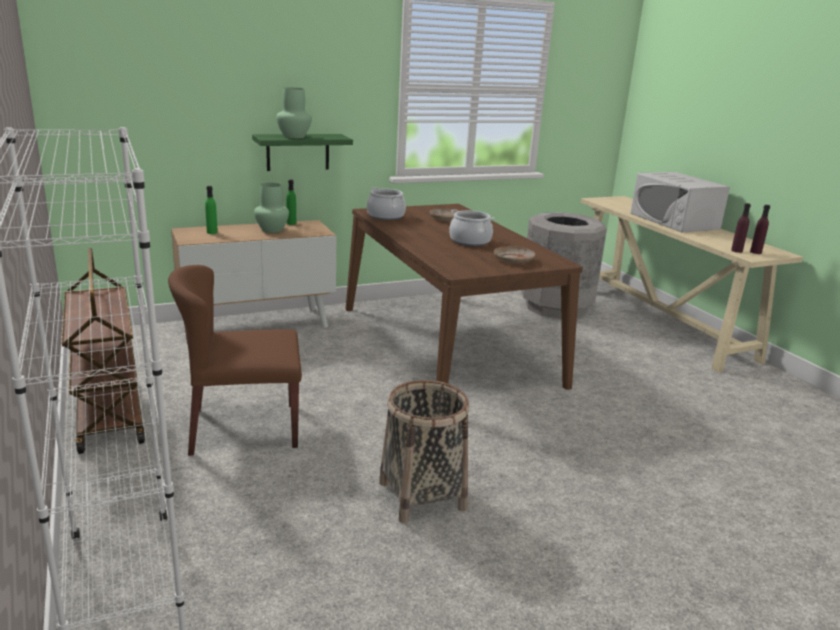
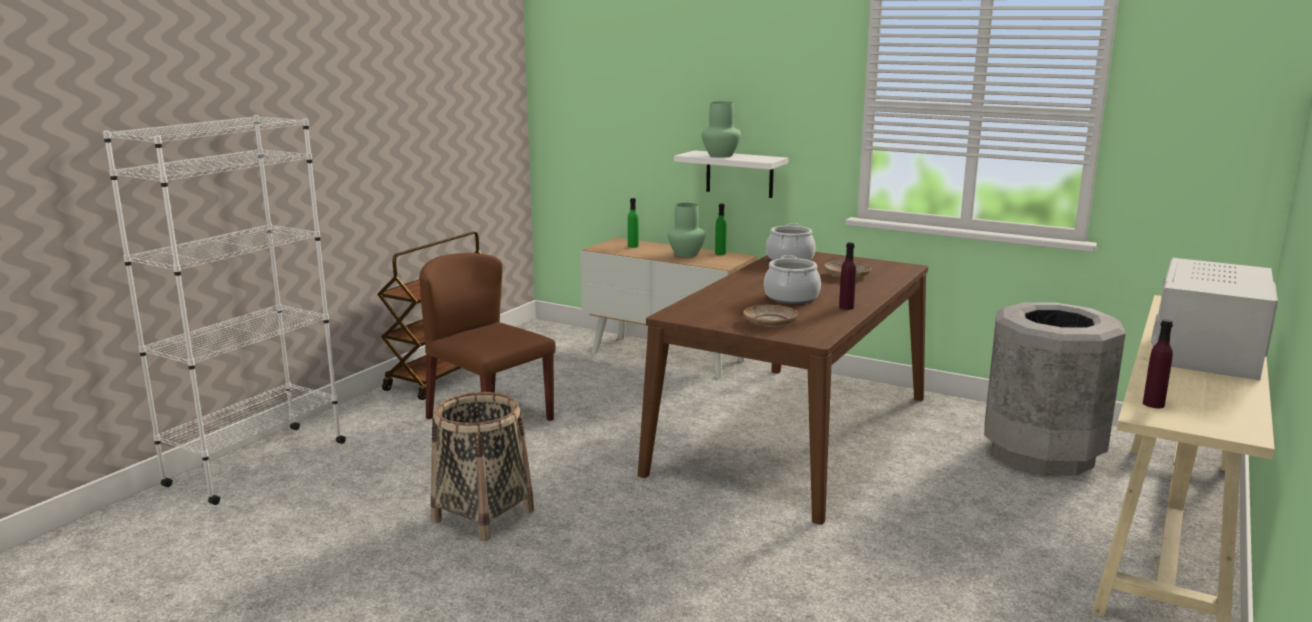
camera: 55 degrees right, 5 degrees down
(298, 152) = (739, 174): green shelf -> white shelf
(755, 252) = (1186, 416): purple bottle -> purple bottle (846, 307)

